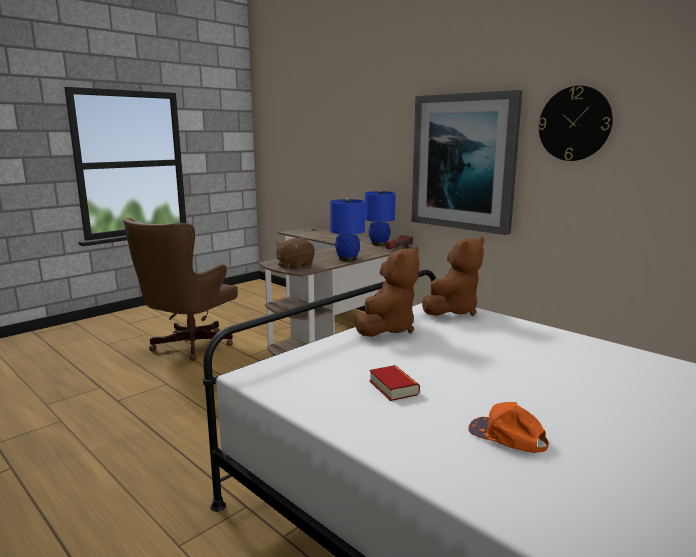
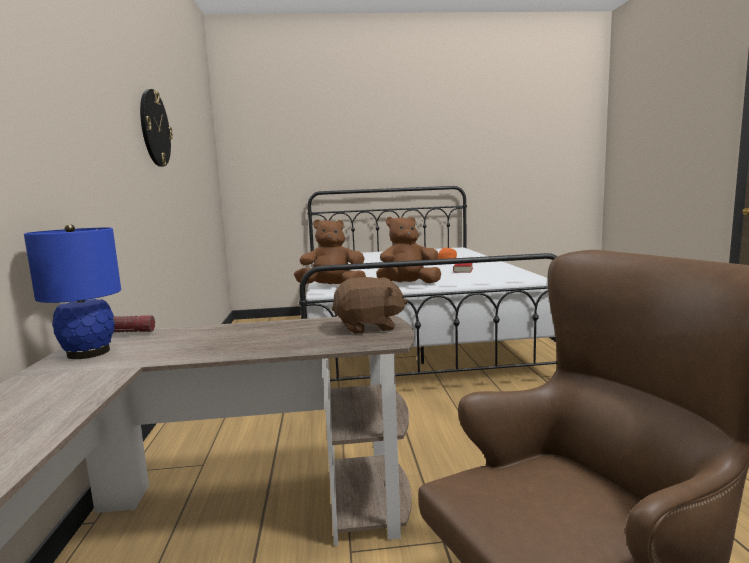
camera: 140 degrees left, 5 degrees down
(347, 259) = (265, 326): blue table lamp -> none
(464, 162) = (102, 164): picture -> none

